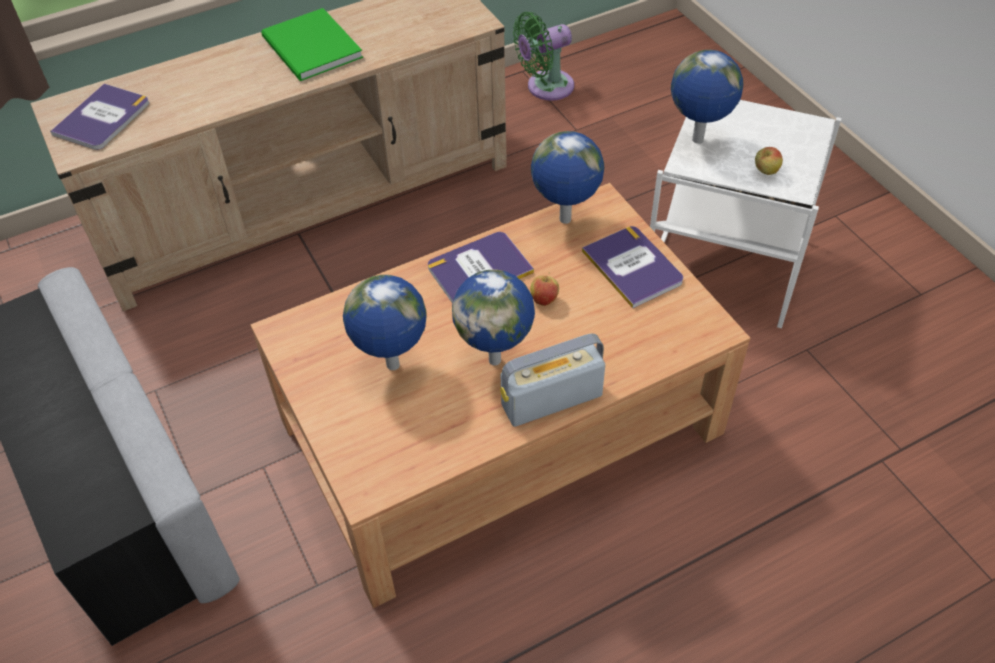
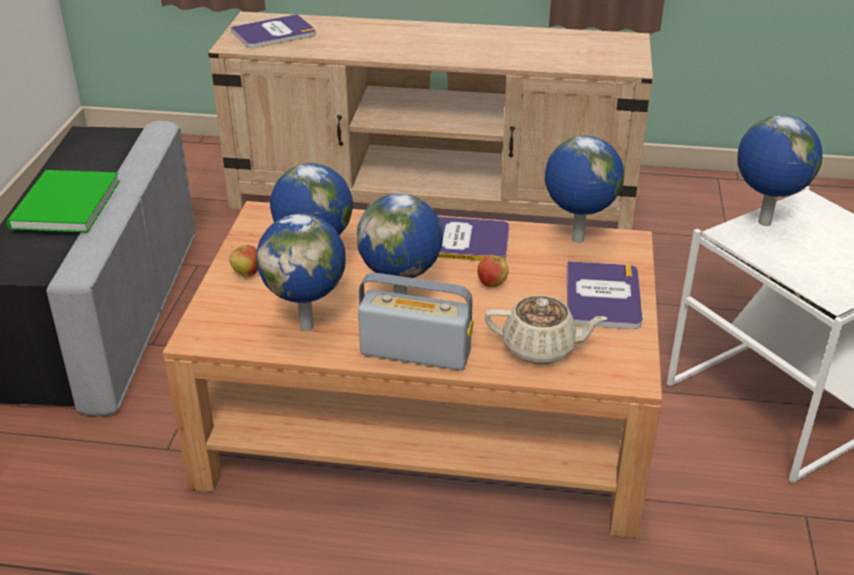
camera: 35 degrees right, 15 degrees down
(311, 49) = (470, 43): green book -> green book (62, 205)
(444, 424) = (308, 325): none -> globe
(545, 87) = (728, 197): green fan -> none
(635, 341) = (541, 348): none -> beige teapot
(765, 172) = (812, 271): apple -> apple (246, 273)

